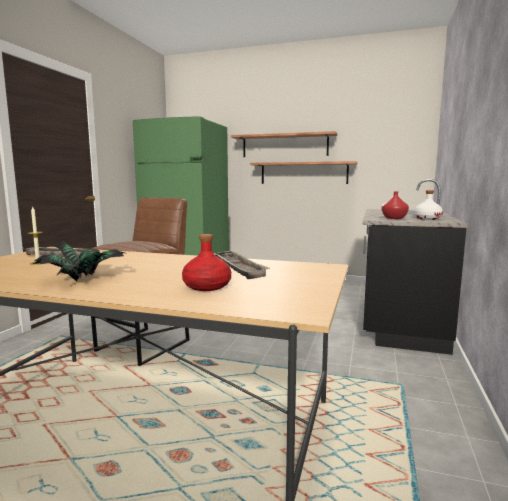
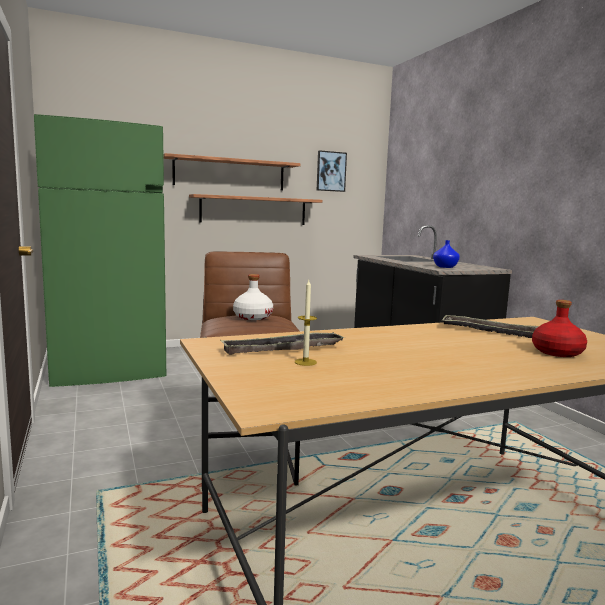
camera: 40 degrees left, 0 degrees up
(83, 279) = (453, 368): potted plant -> none
(375, 135) = (331, 171): none -> picture
(394, 218) = (445, 267): red vase -> blue vase
(427, 218) = (466, 266): white bottle -> white bottle (252, 317)

